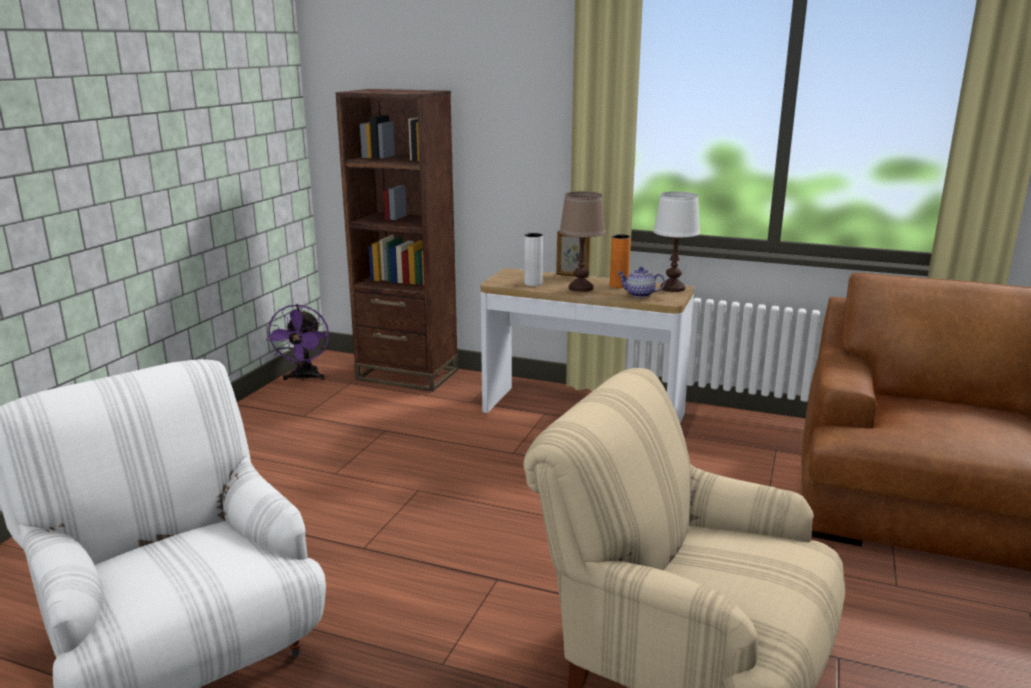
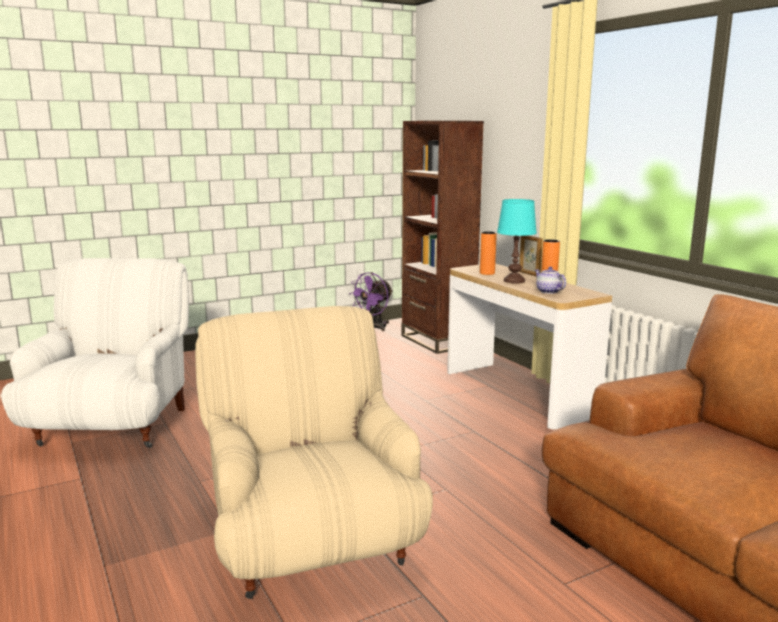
camera: 40 degrees right, 5 degrees down
(533, 283) = (487, 273): white vase -> orange vase
(580, 288) = (514, 281): brown table lamp -> turquoise table lamp
(672, 288) = (588, 293): white table lamp -> none

